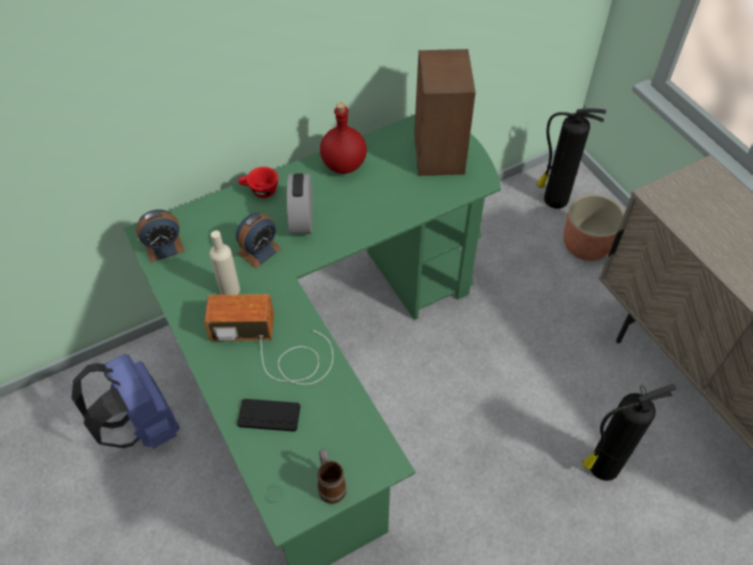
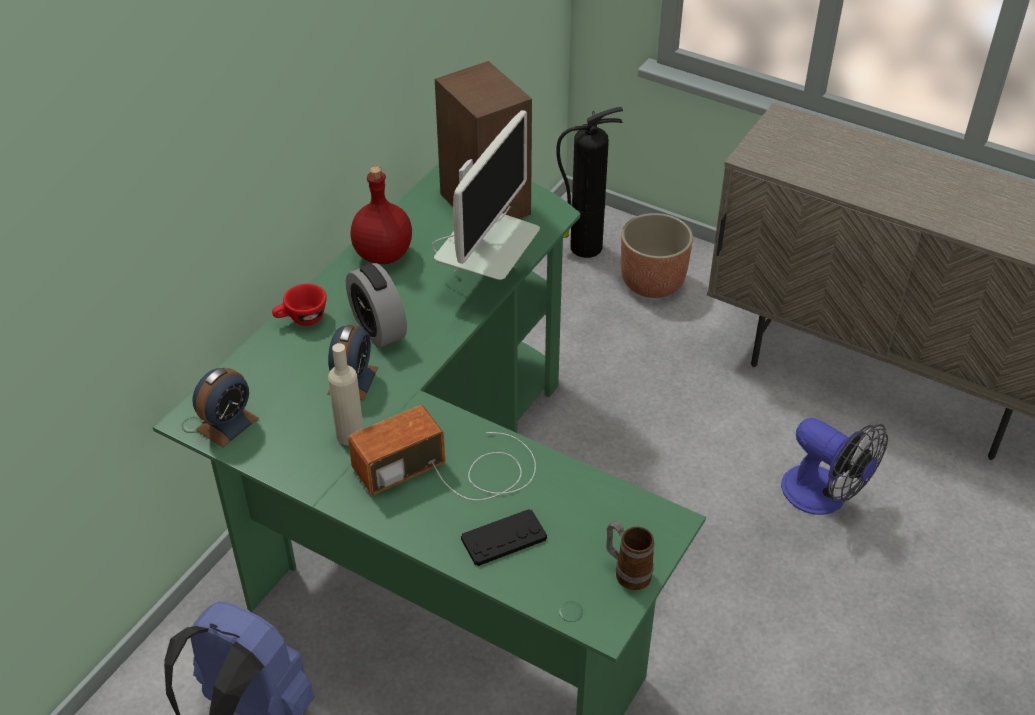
camera: 30 degrees left, 10 degrees down
(397, 213) = (486, 280): none -> monitor
(602, 467) = (824, 496): fire extinguisher -> fan

